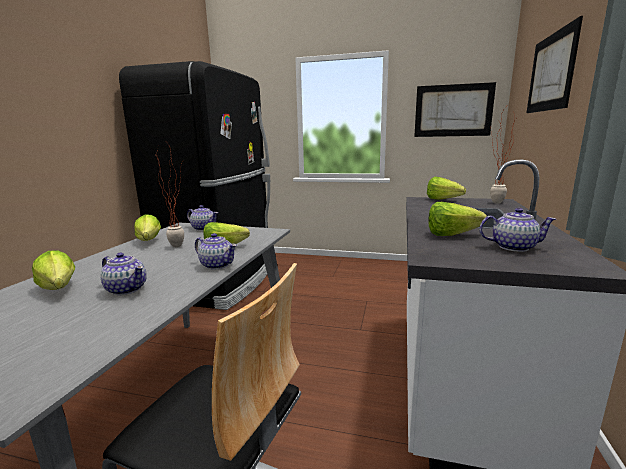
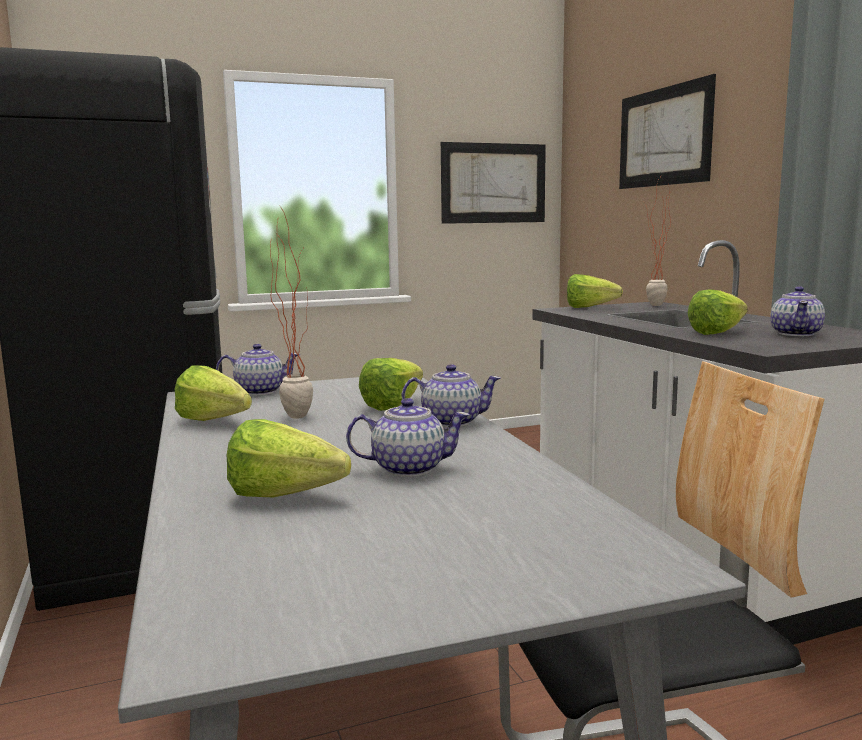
camera: 35 degrees left, 5 degrees down
(512, 247) = (796, 334): teapot -> teapot turned 135 degrees clockwise

